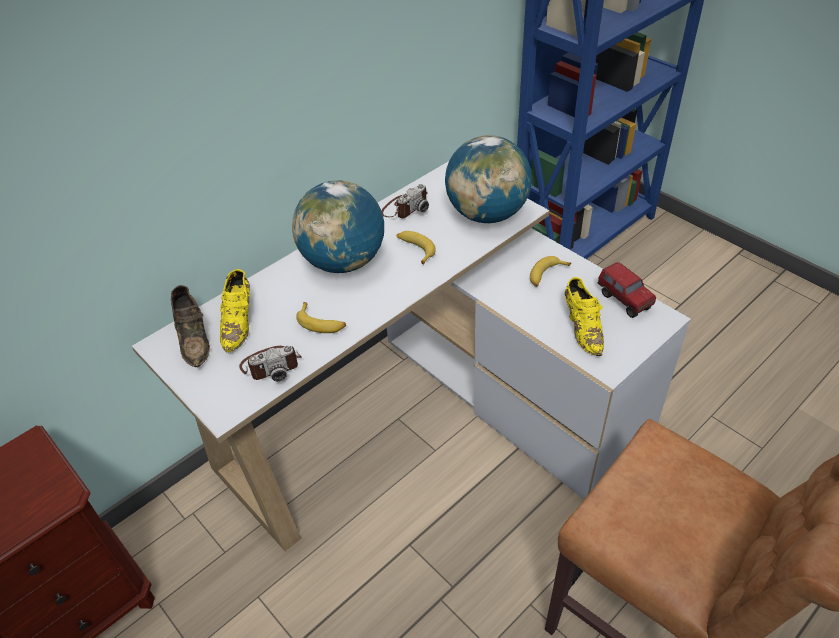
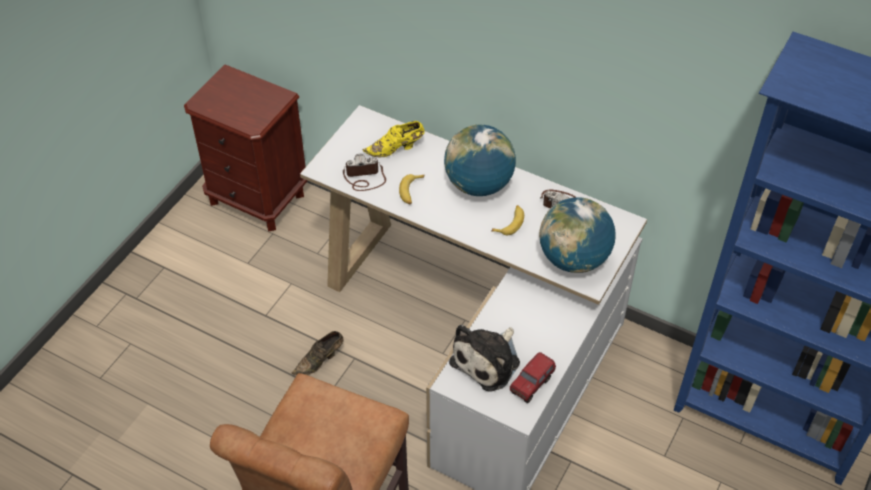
camera: 70 degrees right, 5 degrees up
(194, 338) = (374, 132): brown shoe -> brown shoe (320, 361)
(271, 365) = (364, 178): camera -> camera turned 120 degrees clockwise
(546, 275) = (542, 327): banana -> none
(582, 328) = (488, 360): yellow shoe -> plush toy

